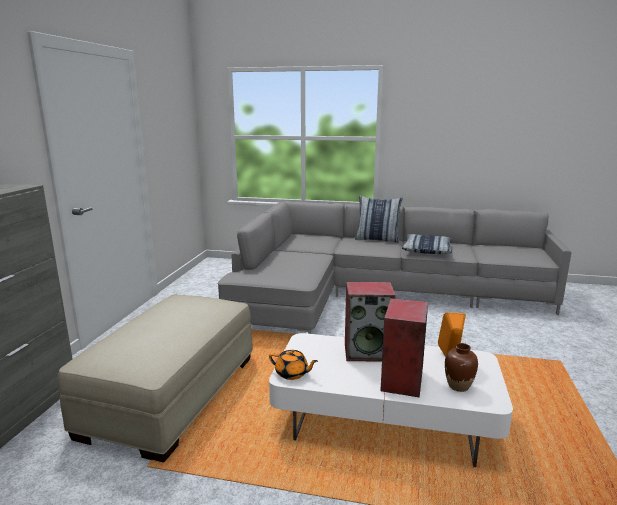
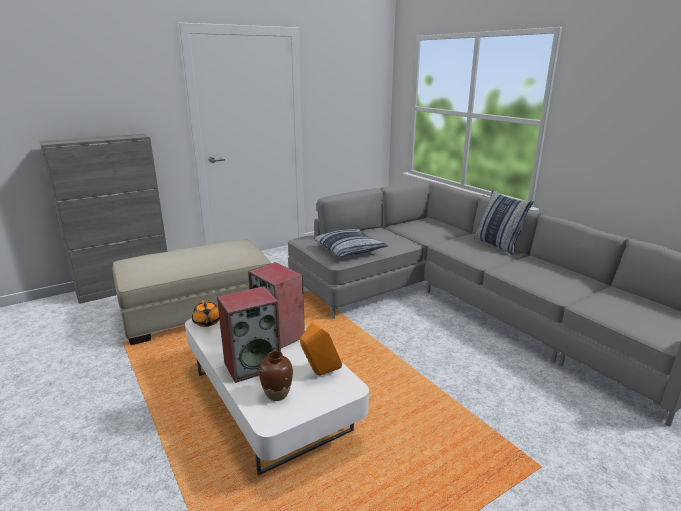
camera: 45 degrees right, 5 degrees up
(427, 250) = (526, 272): pillow -> pillow (350, 250)

